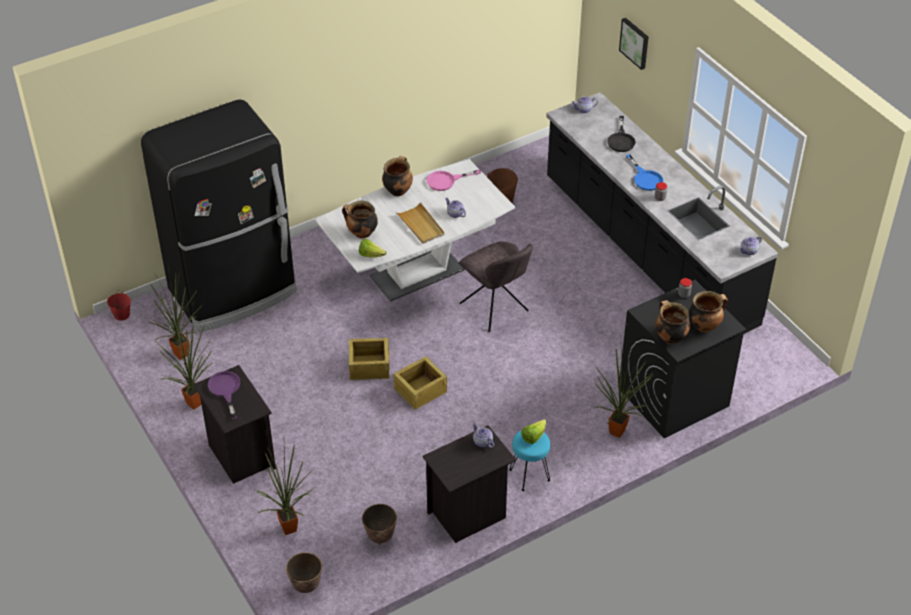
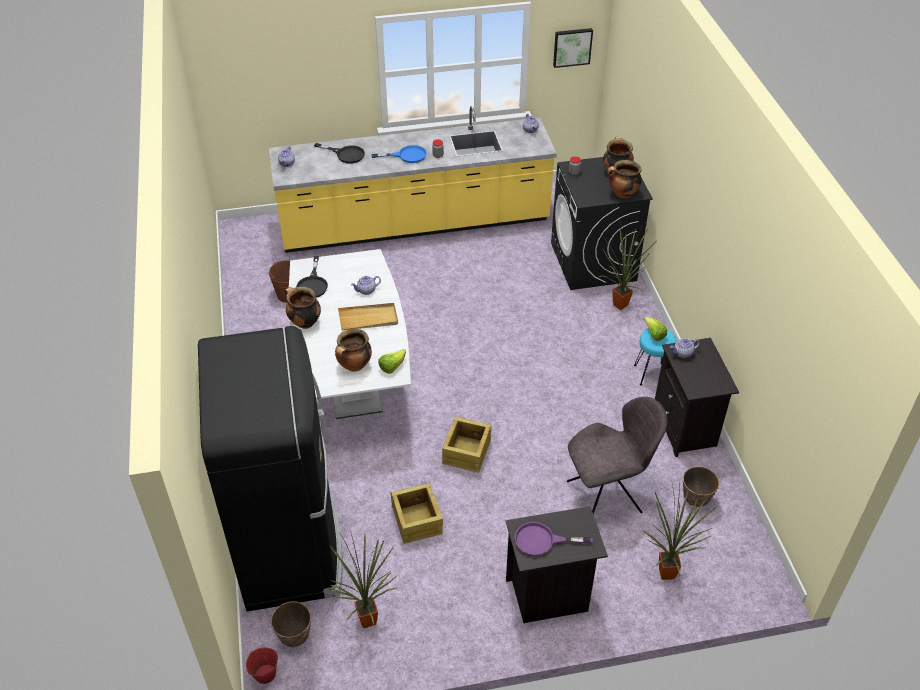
camera: 70 degrees left, 0 degrees up
(193, 402) = (450, 625): potted plant -> none
(306, 586) = (744, 576): planter -> planter (295, 637)
(419, 390) = (516, 421): crate -> crate (416, 521)
(446, 181) = (313, 284): pink frying pan -> black frying pan
(495, 309) = (434, 339): grey chair -> grey chair (607, 496)
(635, 43) = (287, 73): picture -> picture (572, 47)
(647, 251) = (415, 224): black counter -> yellow counter

